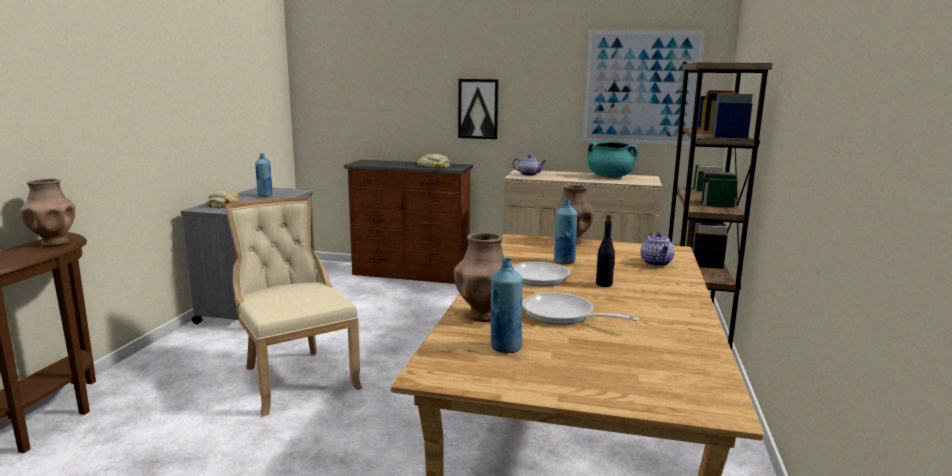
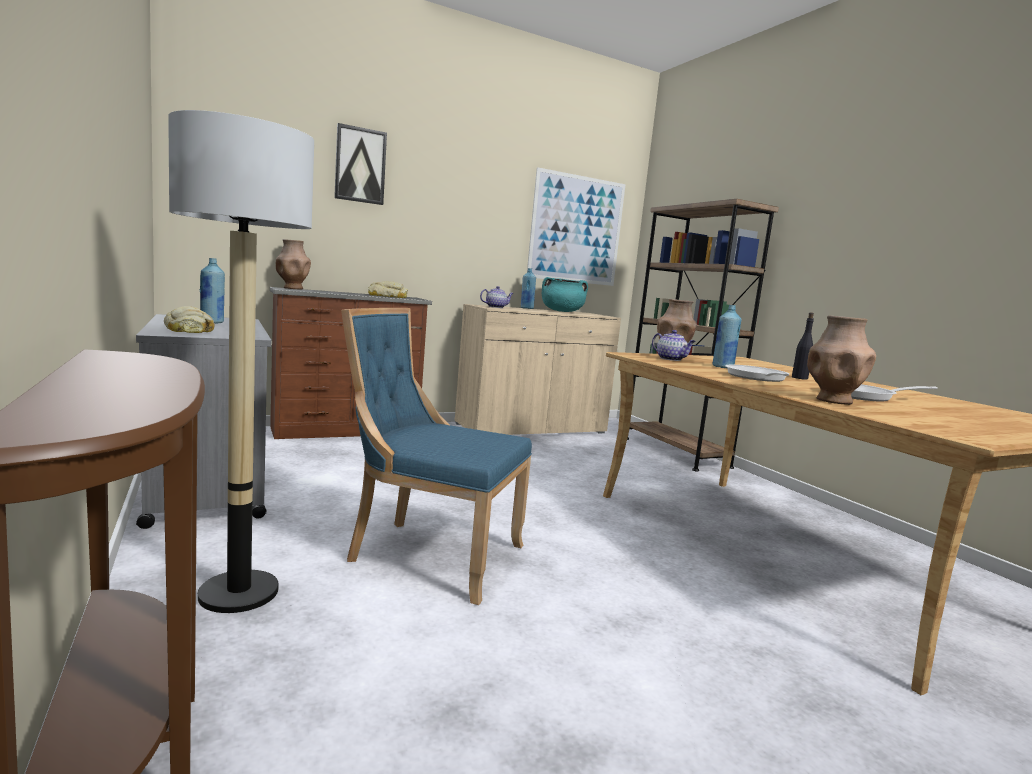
camera: 40 degrees left, 5 degrees down
(54, 243) = (138, 362): brown vase -> brown vase (292, 288)
(175, 371) = (239, 593): none -> floor lamp
(296, 377) = (429, 555): beige chair -> blue chair
(478, 109) = (425, 234): picture -> picture (360, 165)
(505, 347) = (926, 417): blue bottle -> blue bottle (526, 308)
(657, 263) = (769, 365): teapot -> teapot (671, 359)

